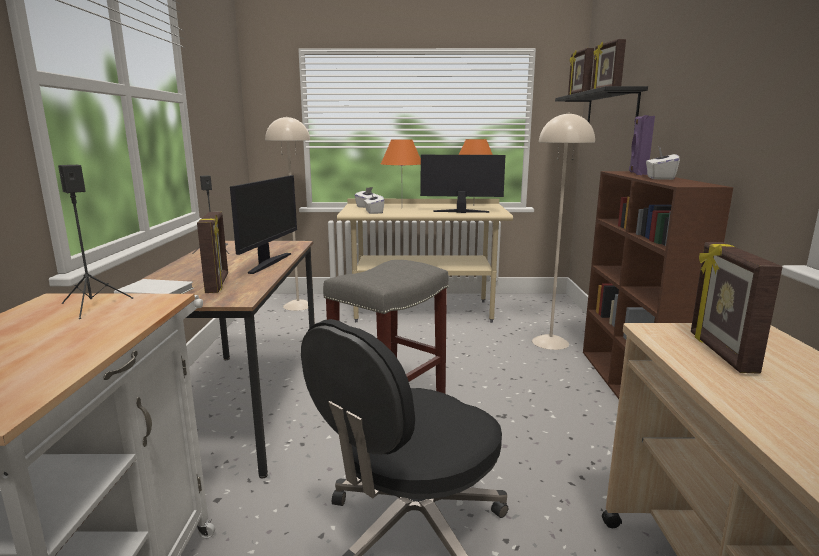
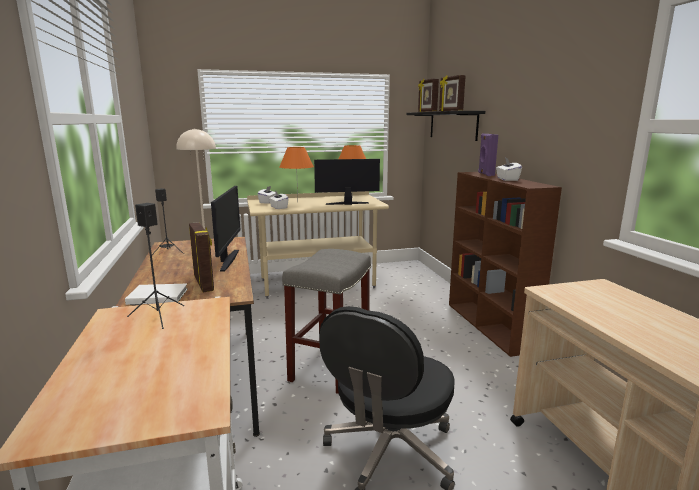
camera: 15 degrees left, 0 degrees up
(550, 342) = (423, 299): beige floor lamp -> none
(720, 352) = (592, 301): picture frame -> none

